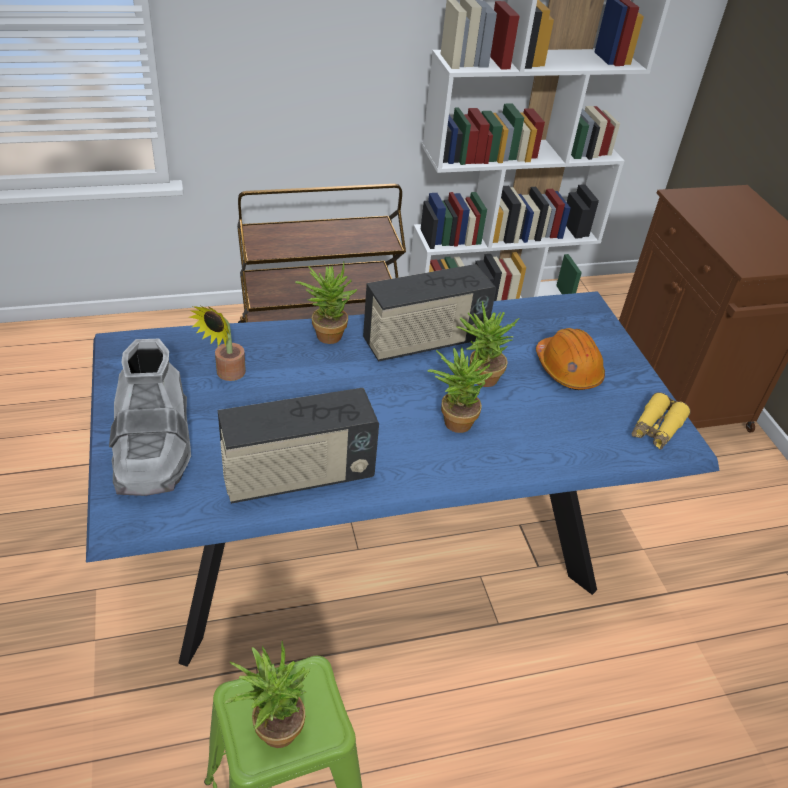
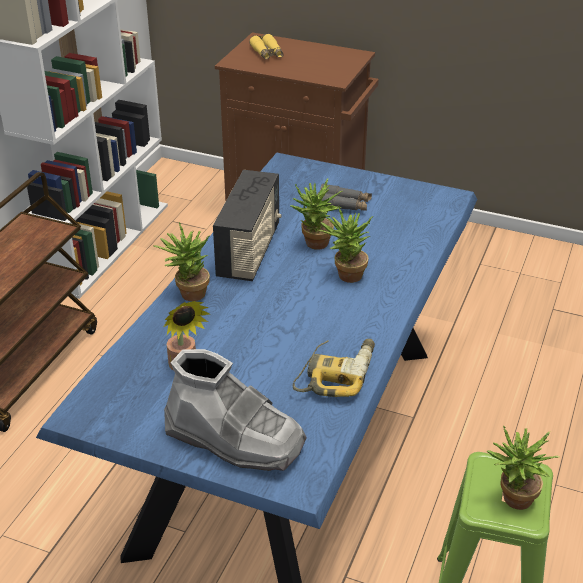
camera: 50 degrees left, 5 degrees down
(298, 476) = (336, 373): radio -> power drill
(567, 370) = (343, 205): orange hard hat -> grey binoculars
(656, 428) = (430, 199): yellow binoculars -> yellow binoculars (267, 53)

